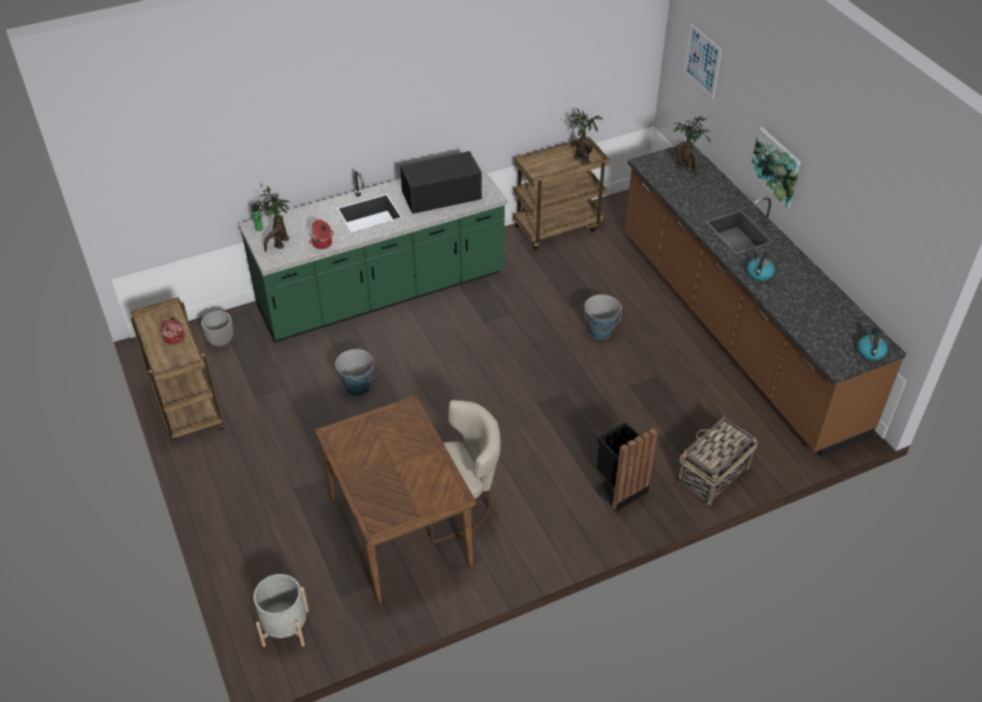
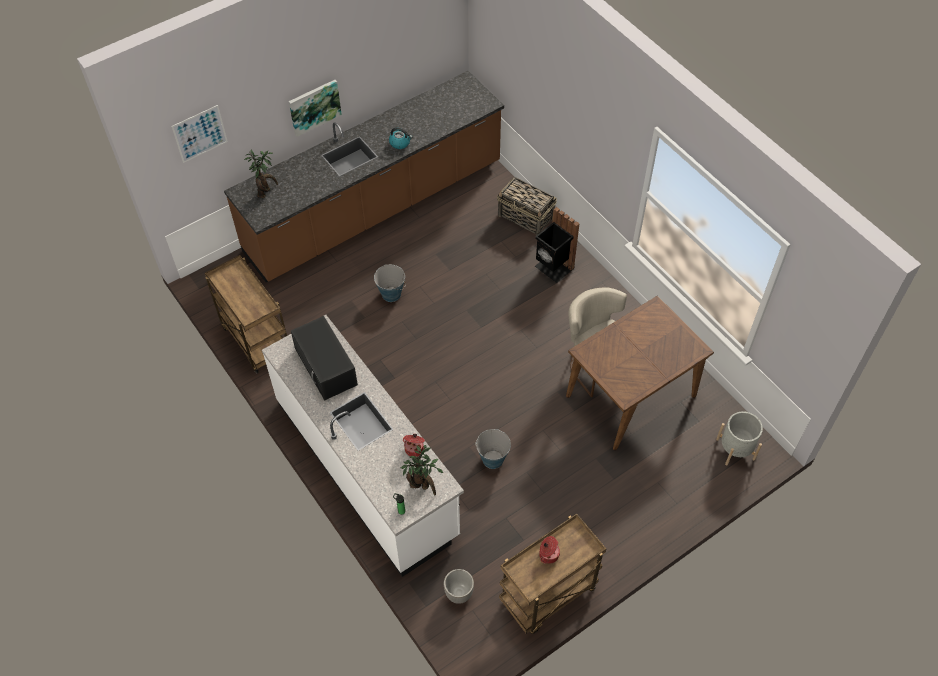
camera: 100 degrees left, 10 degrees up
(382, 292) = (367, 467): green counter -> white counter
(581, 158) = (234, 279): potted plant -> none
(870, 352) = (471, 87): kettle -> none

